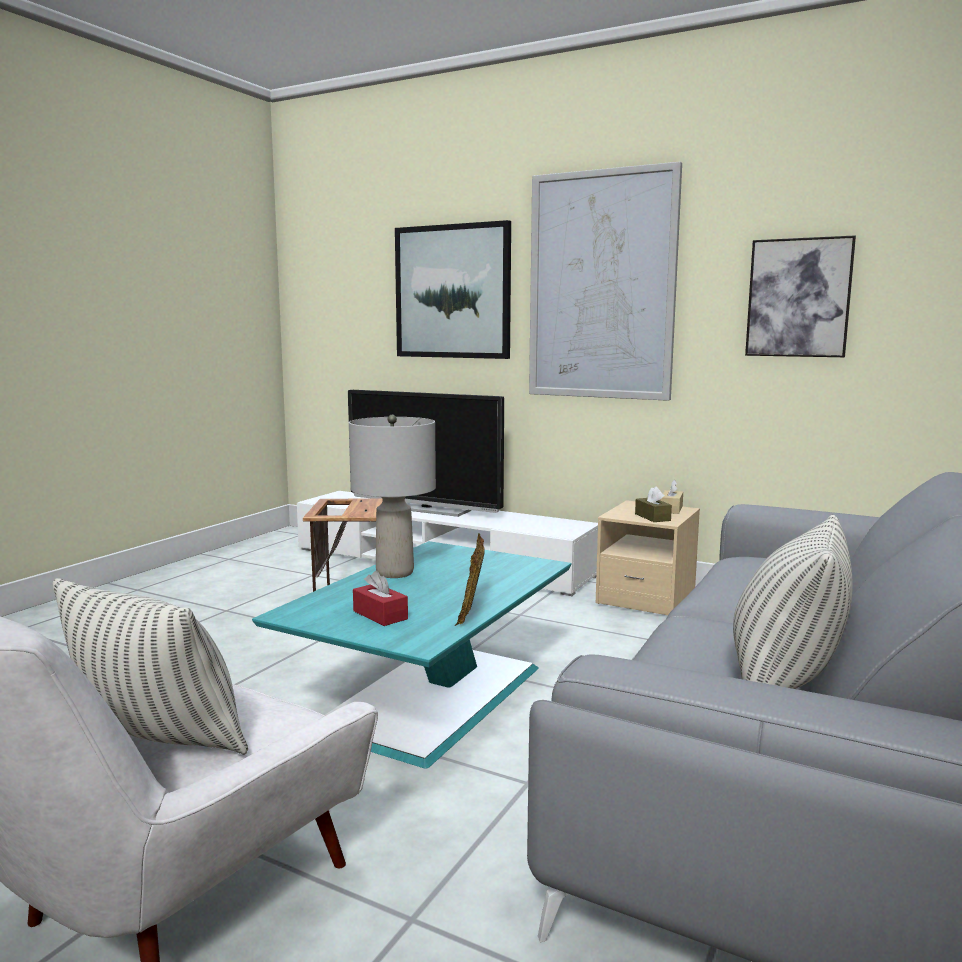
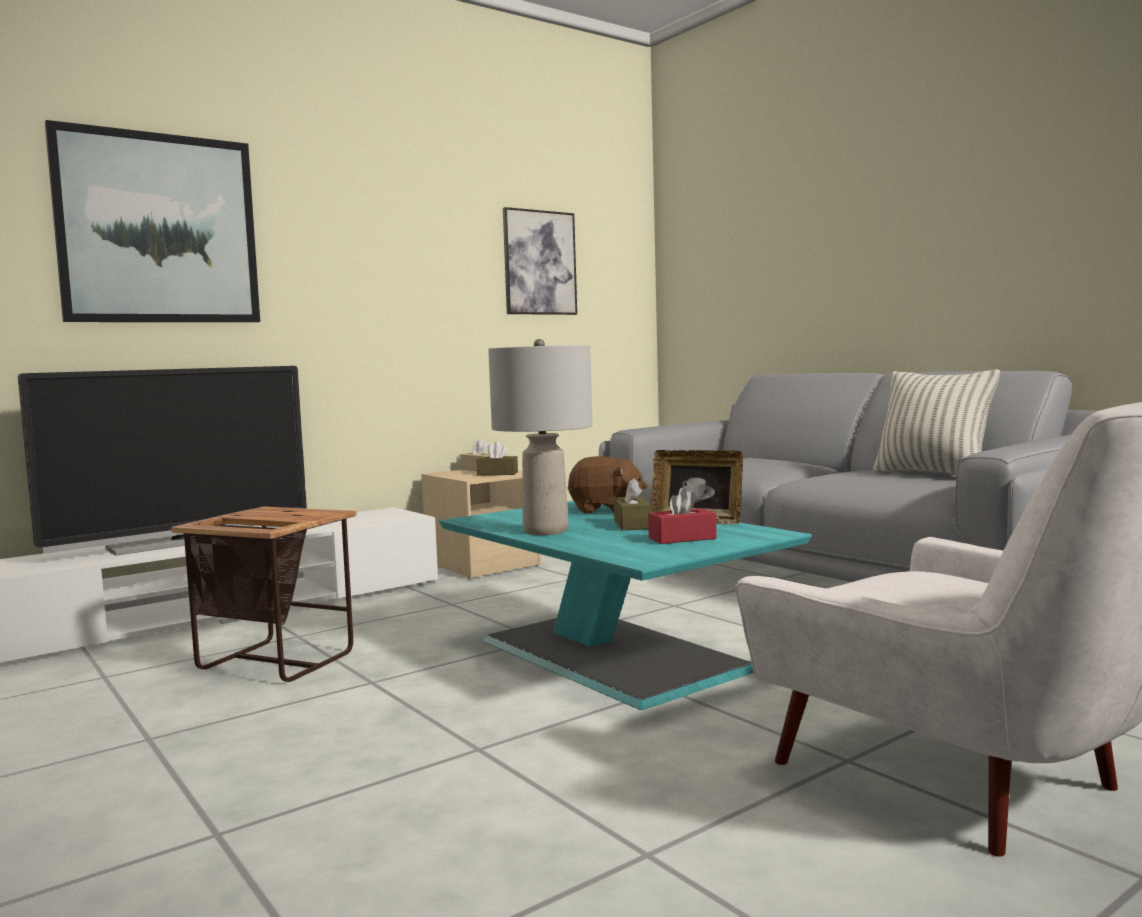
camera: 65 degrees left, 5 degrees down
(159, 743) = (964, 601): pillow -> none
(437, 592) = (632, 524): none -> brown tissue box
(505, 575) = (605, 510): none -> brown plush toy
(601, 286) = (367, 238): picture -> none

